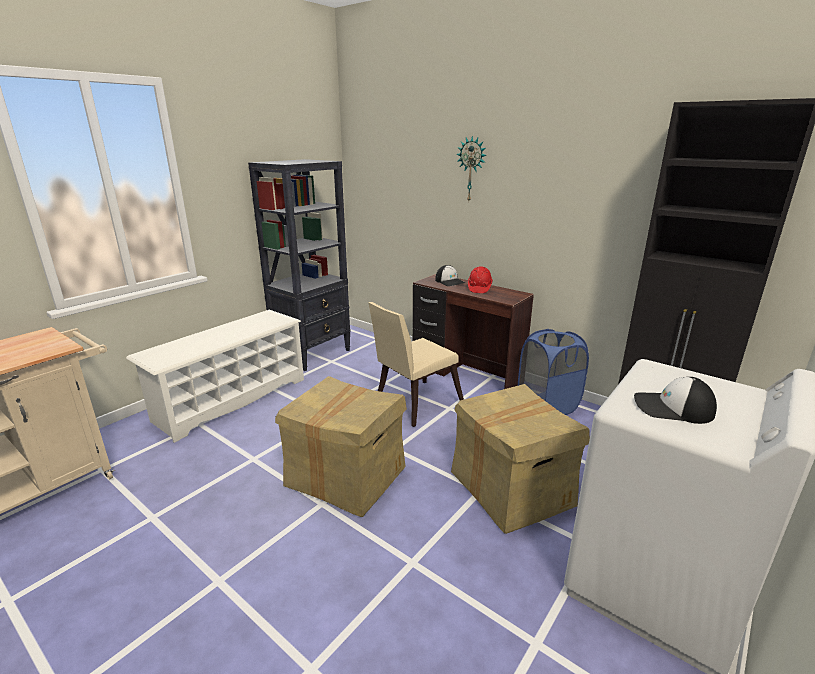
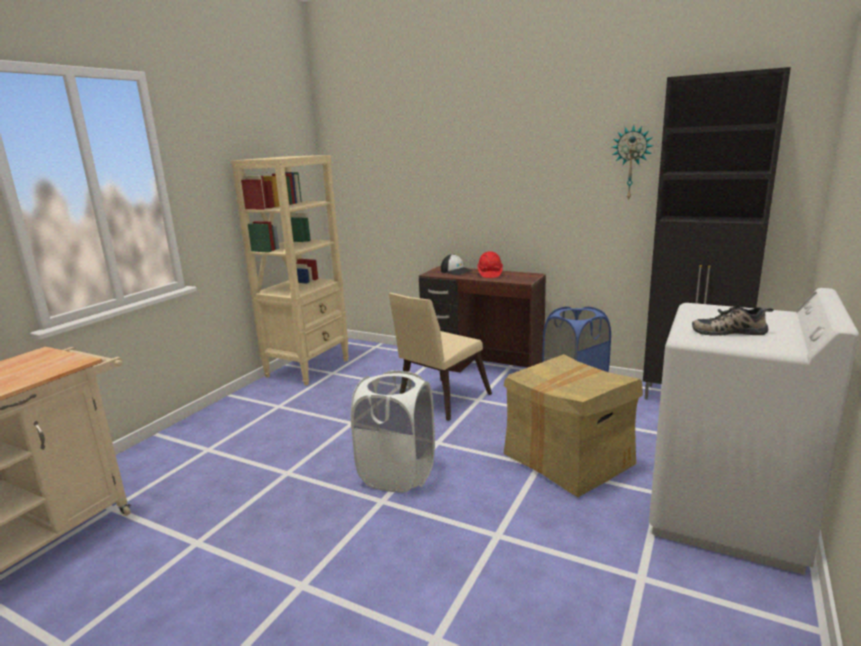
camera: 10 degrees left, 5 degrees down
(232, 399) = (235, 422): white shoe rack -> none
(313, 353) = (308, 368): black bookcase -> beige bookcase
(346, 477) = (398, 474): cardboard box -> white laundry basket
(471, 169) = (469, 155): wall clock -> wall clock (631, 163)
(672, 408) = (729, 331): cap -> shoe

